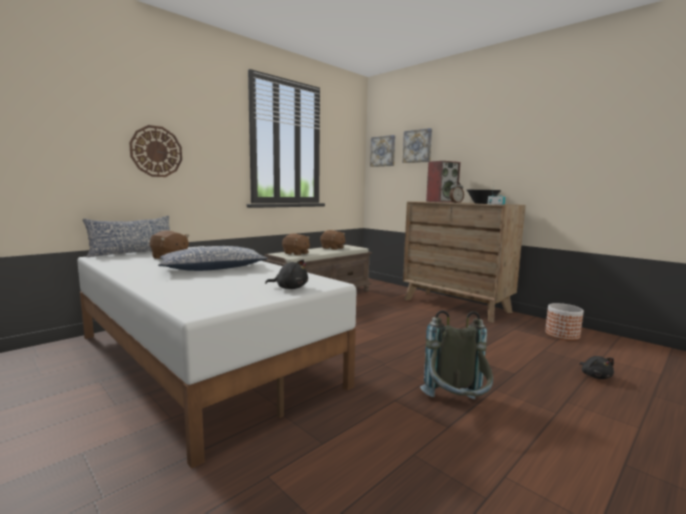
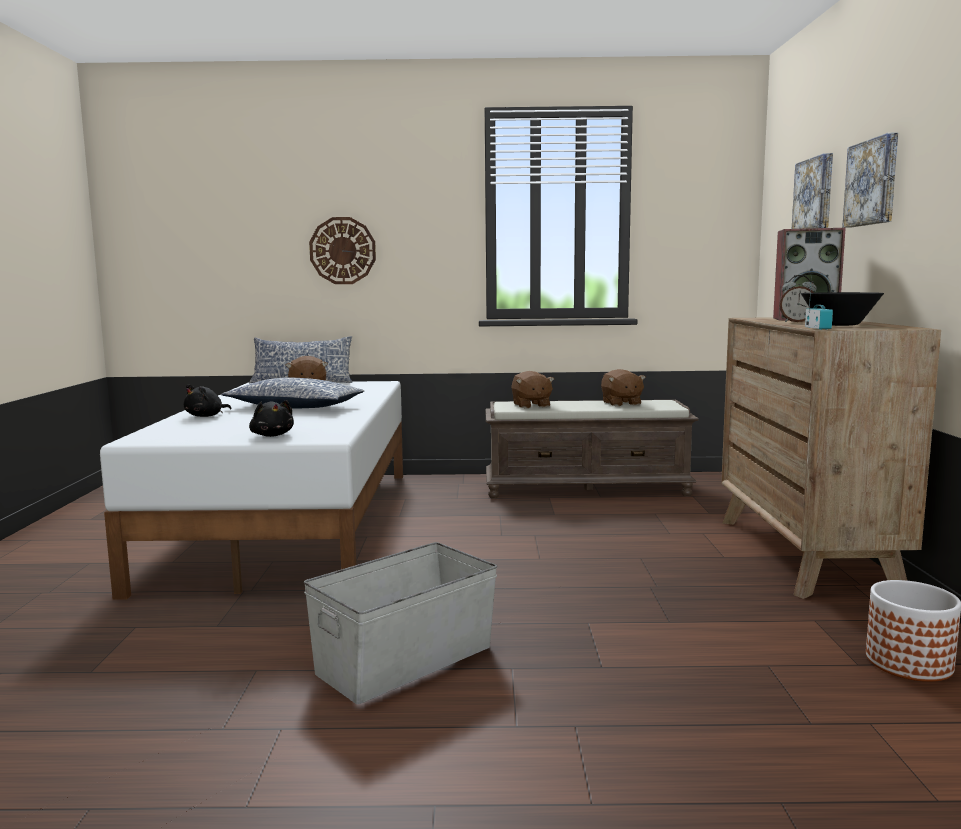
camera: 45 degrees right, 0 degrees up
(383, 151) = (777, 209): picture -> picture (873, 182)
(456, 407) = (406, 660): grey backpack -> grey storage box
(595, 376) = (748, 731): black plush toy -> black plush toy (206, 416)

